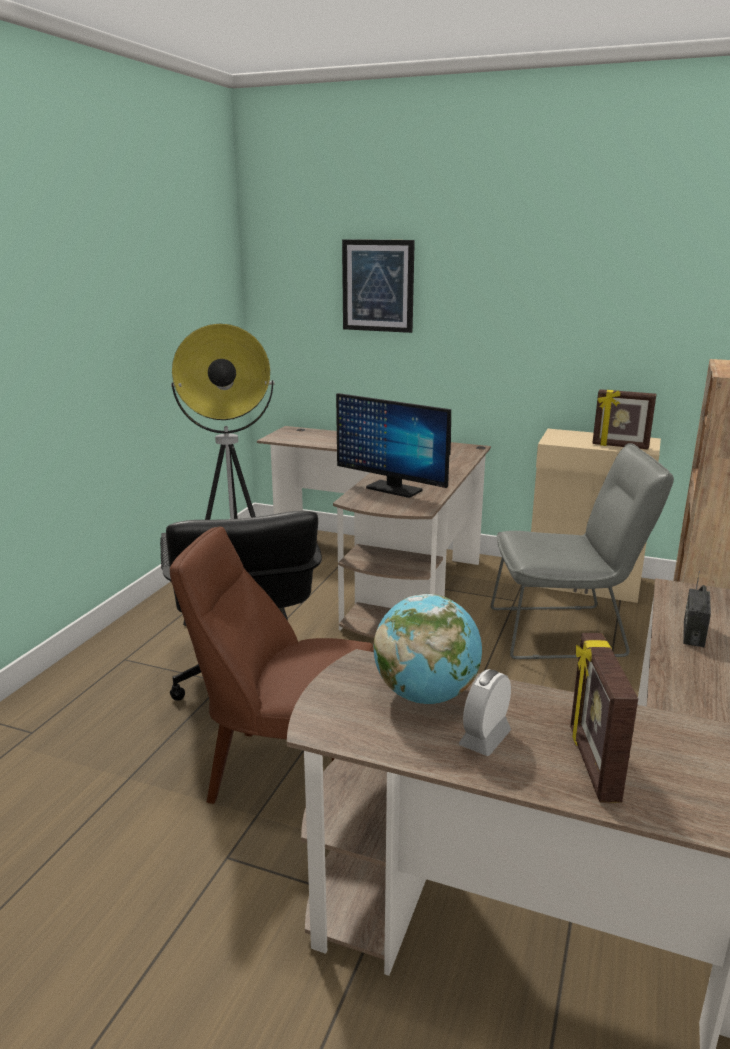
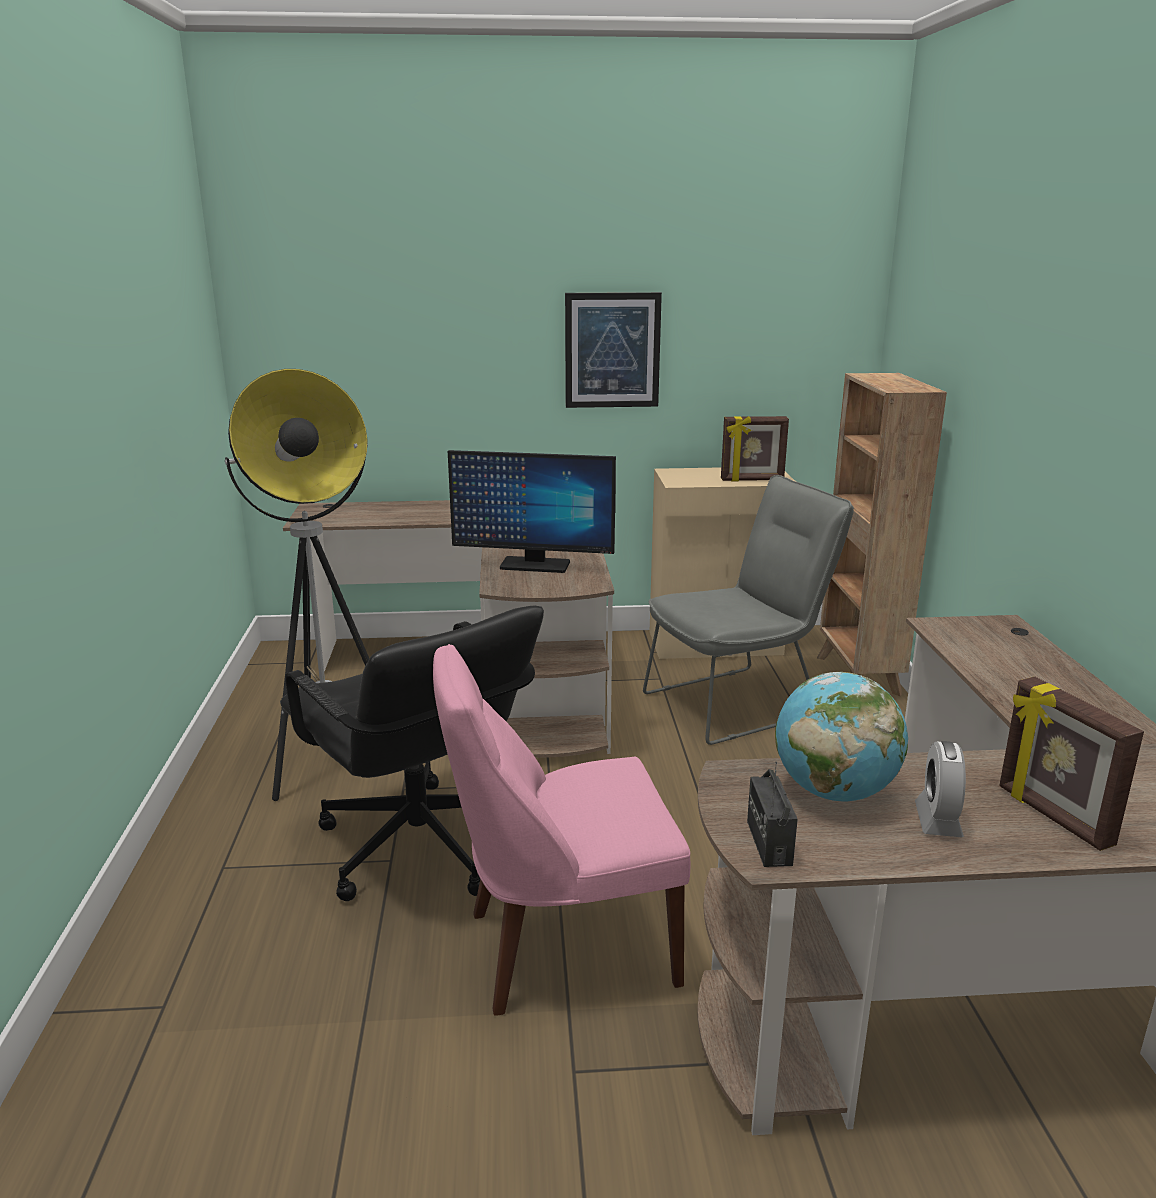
camera: 25 degrees left, 0 degrees up
(285, 773) = (561, 948): brown chair -> pink chair
(378, 286) = (425, 306): picture -> picture (612, 350)
(693, 633) = (996, 666): radio -> radio (768, 843)

